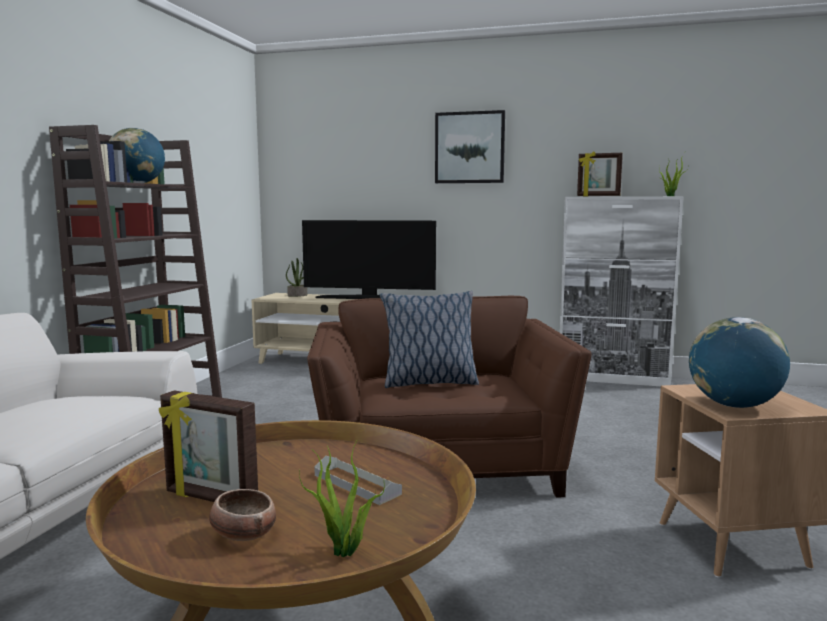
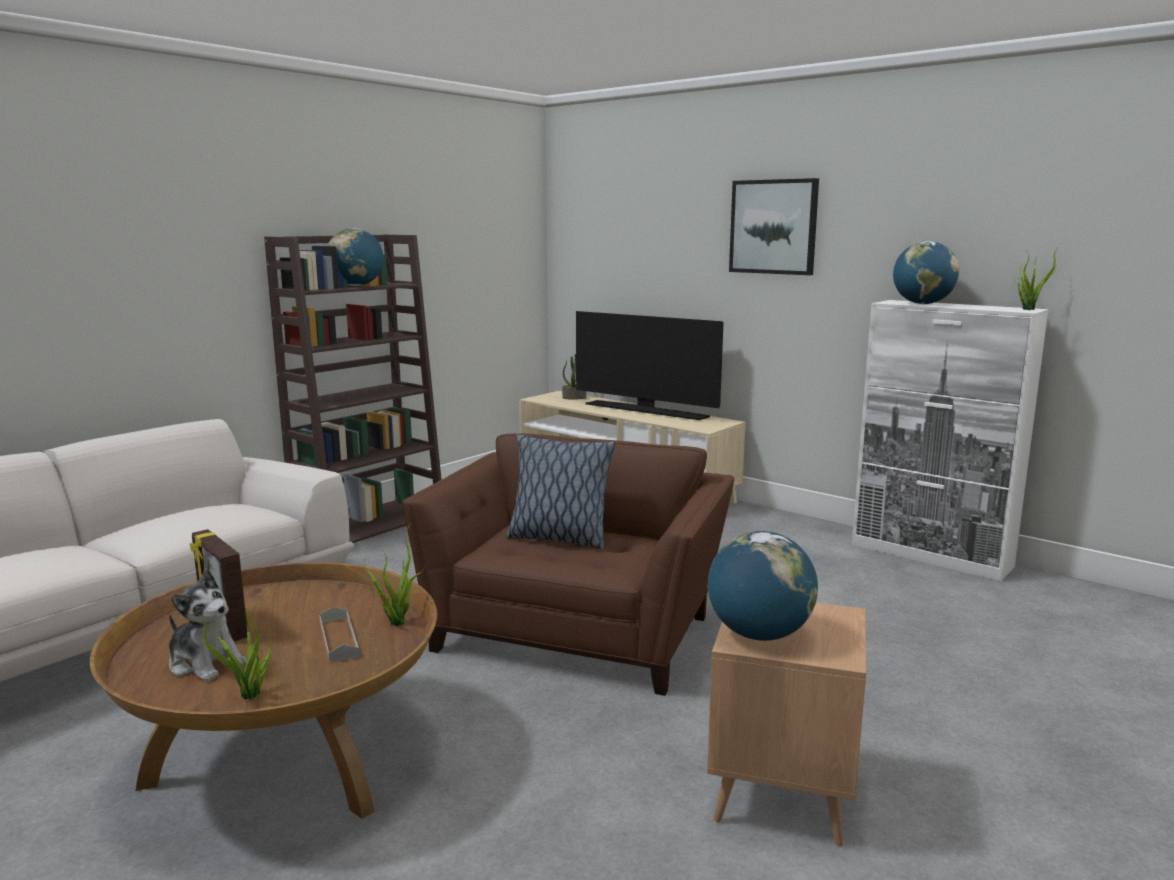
camera: 25 degrees right, 5 degrees up
(243, 535) = (205, 663): bowl -> plush toy
(389, 460) = (396, 621): none -> potted plant
(598, 196) = (922, 304): picture frame -> globe

